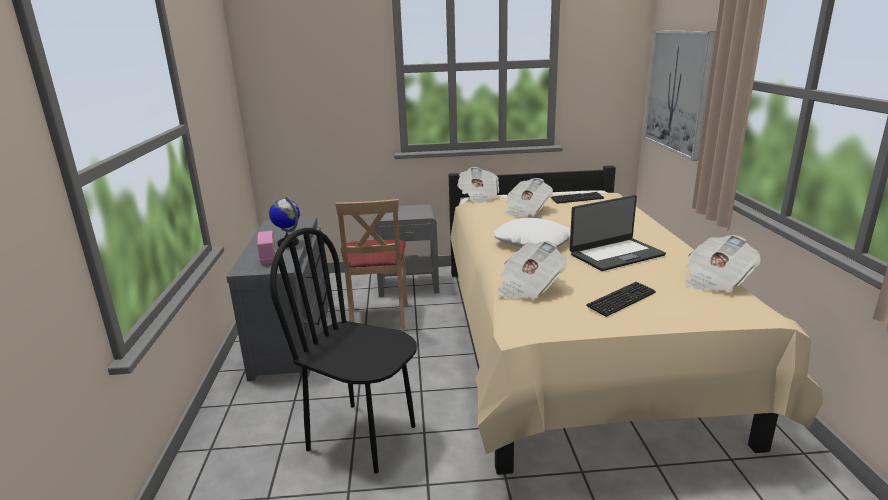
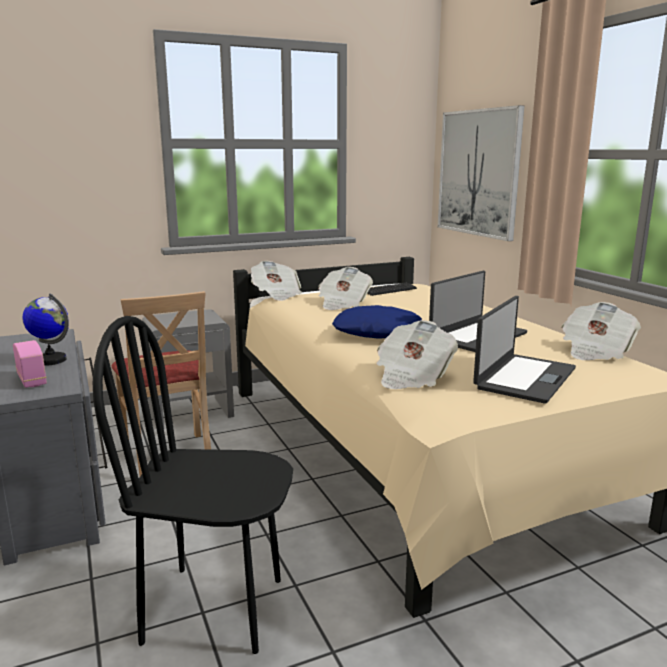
camera: 20 degrees left, 5 degrees down
(533, 241) = (377, 332): white pillow -> blue pillow
(621, 300) = (524, 378): keyboard -> laptop

